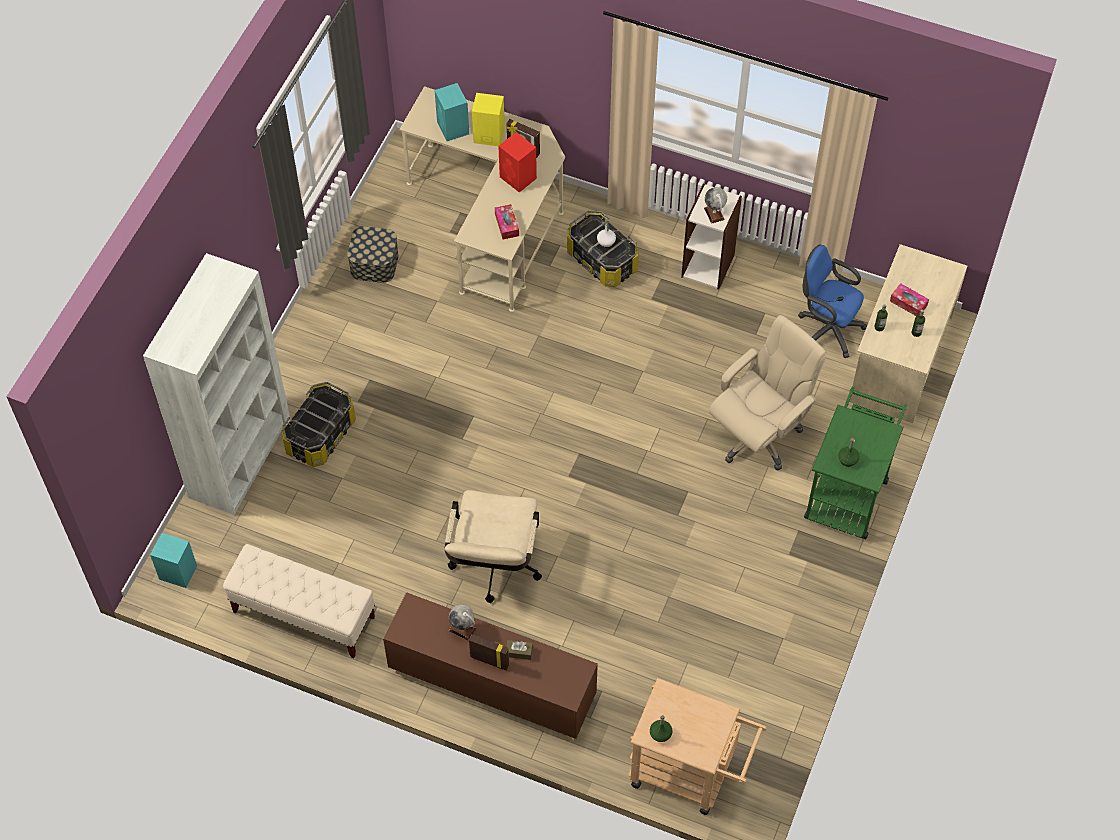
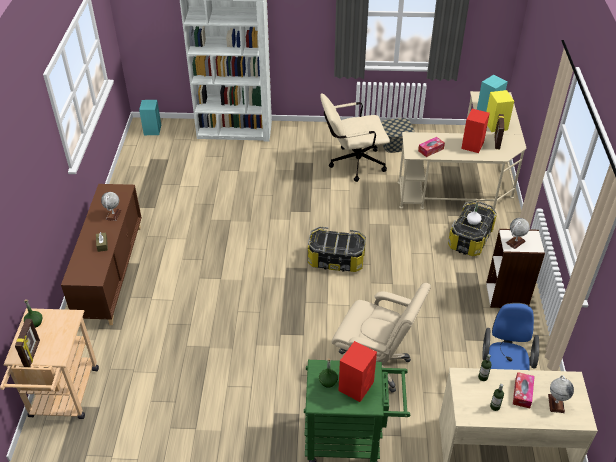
camera: 70 degrees right, 15 degrees down
(303, 614) = (140, 180): beige bench -> none
(320, 435) = (264, 154): storage box -> storage box (336, 260)
(490, 660) = (92, 233): picture frame -> picture frame (32, 353)
(494, 568) = (200, 251): beige office chair -> beige office chair (352, 164)
(861, 436) = (356, 385): none -> red speaker
(928, 282) = (556, 403): none -> globe

